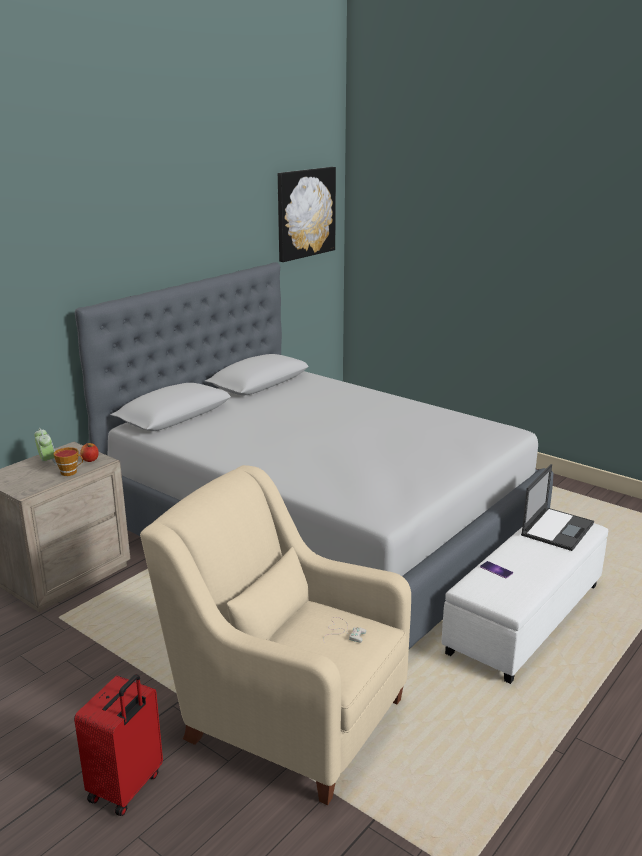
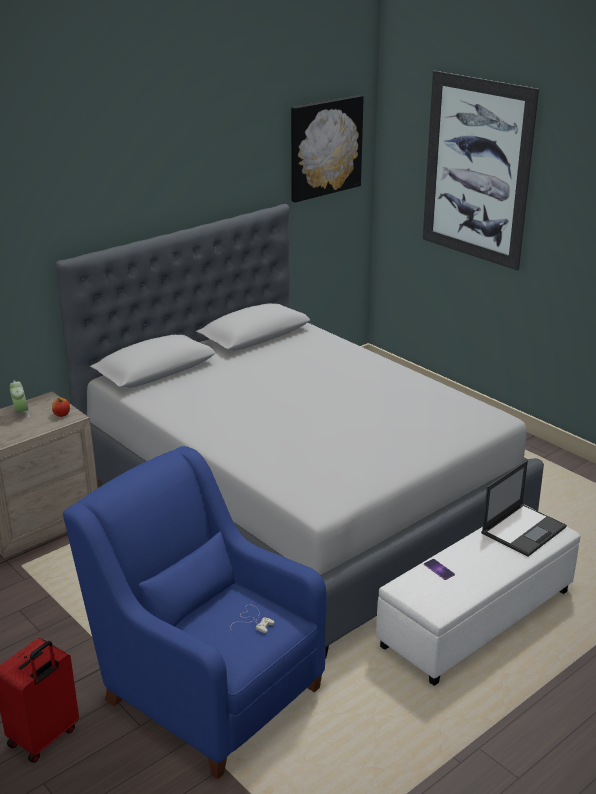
camera: 10 degrees right, 5 degrees up
(70, 472) = (39, 427): cup -> none
(286, 714) = (206, 688): beige armchair -> blue armchair
(446, 224) = (476, 170): none -> picture

